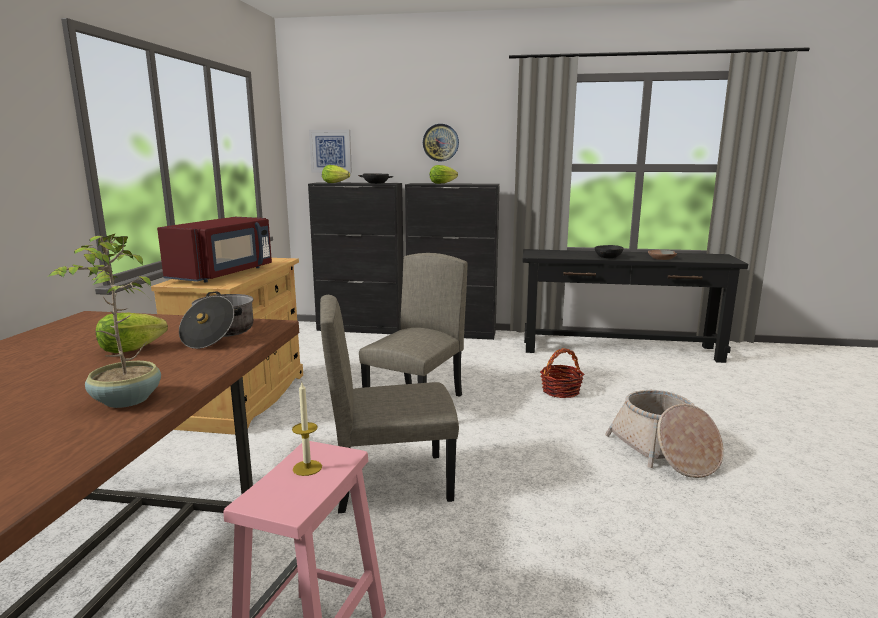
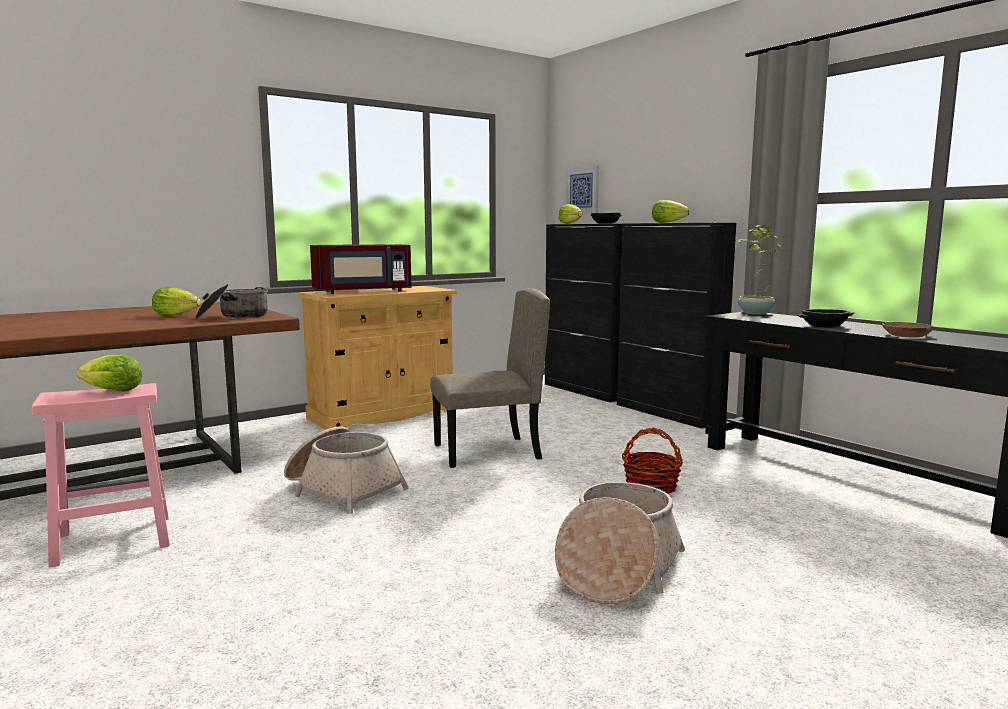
camera: 45 degrees right, 5 degrees down
(126, 401) = (86, 328): potted plant -> potted plant (754, 313)
(307, 468) = (113, 391): candle -> lettuce
(392, 481) = (342, 490): beige chair -> basket
(440, 142) = (679, 173): wall clock -> none

